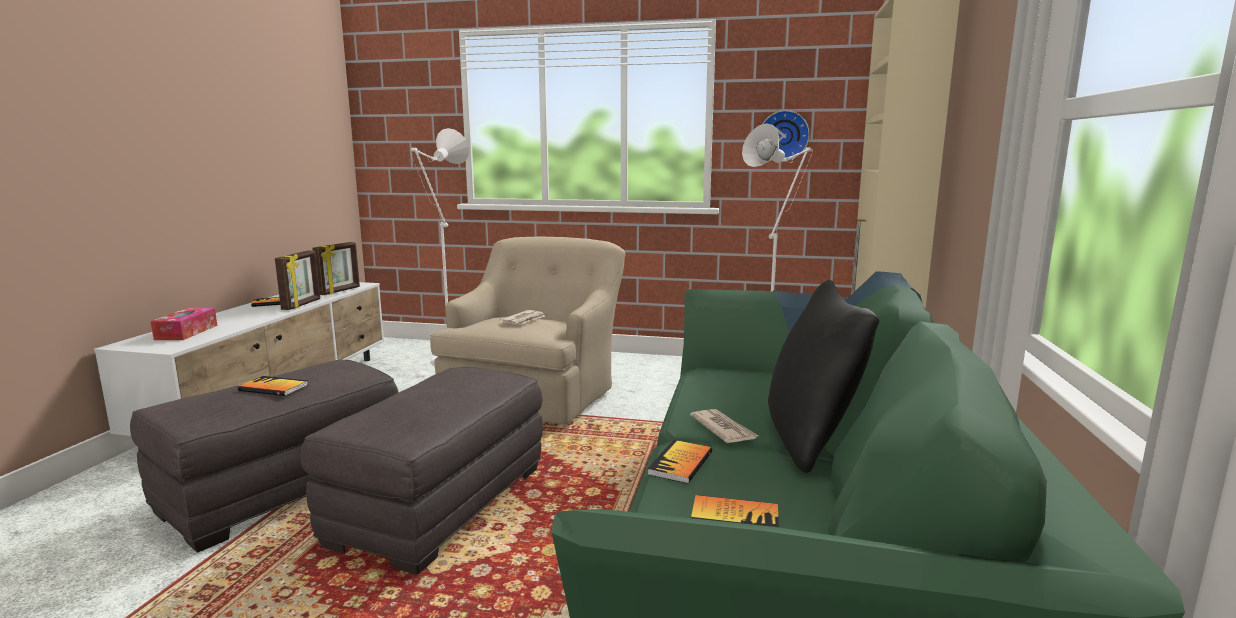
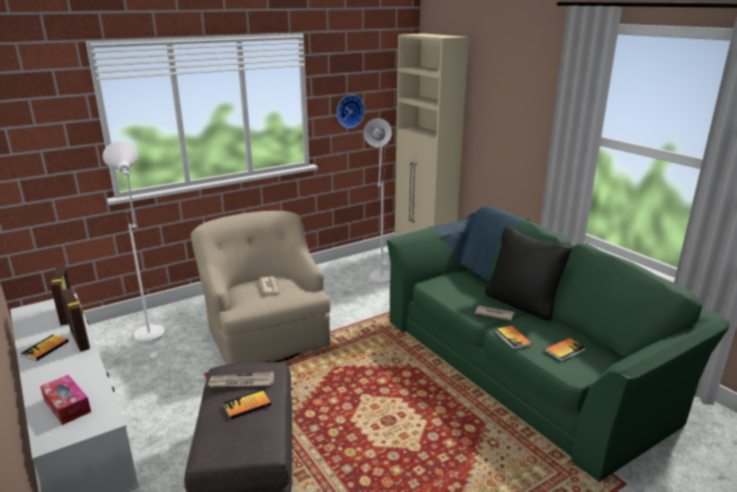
camera: 45 degrees left, 10 degrees up
(316, 373) = (241, 382): none -> newspaper
(440, 504) = (352, 422): grey ottoman -> none

